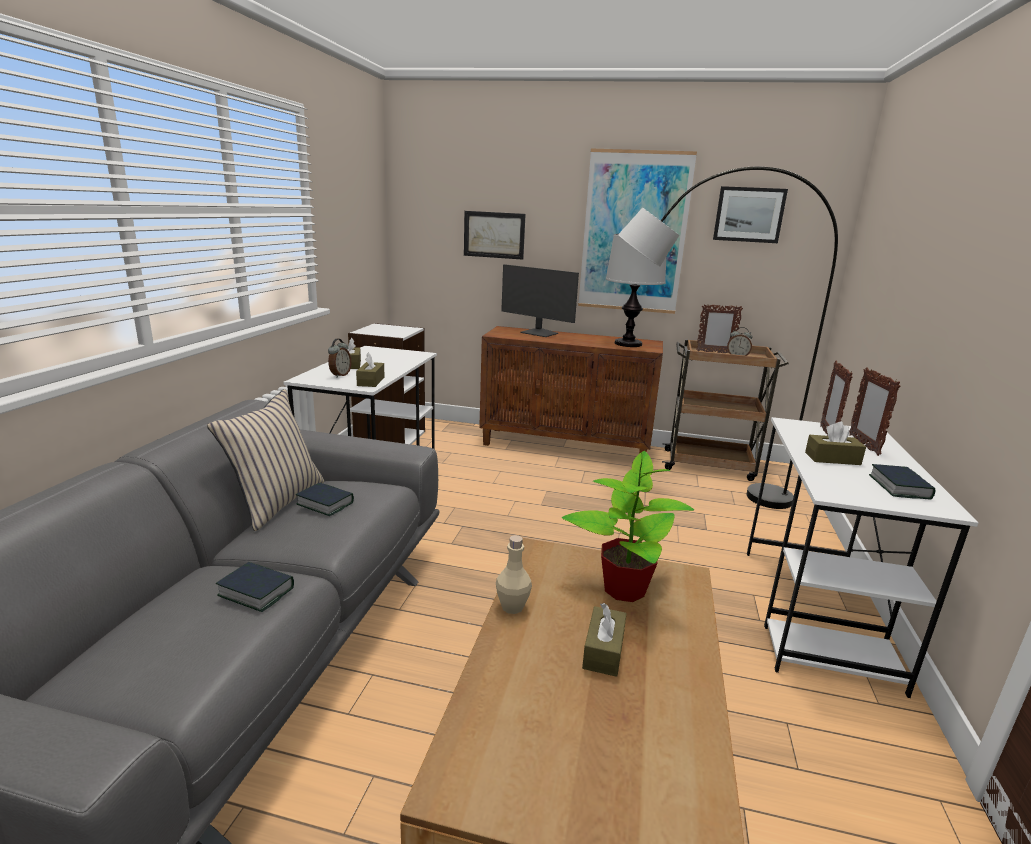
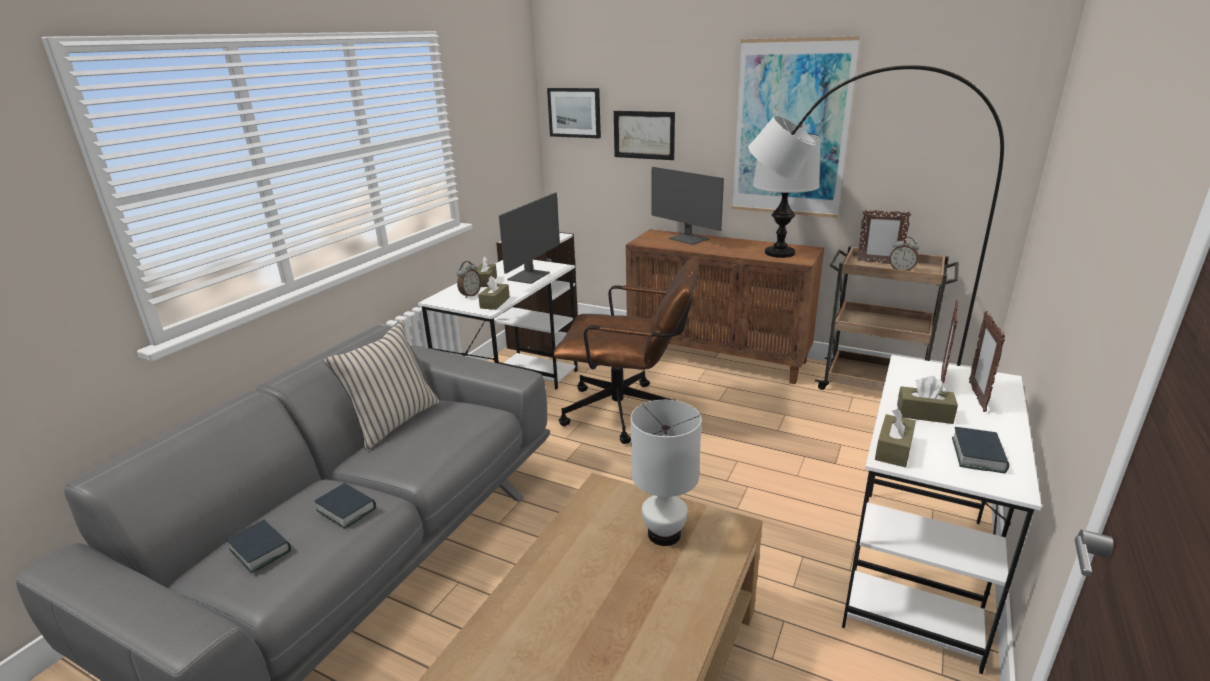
camera: 15 degrees right, 5 degrees up
(325, 503) = (429, 427): book -> book (260, 550)
(396, 361) = (530, 276): none -> monitor
(500, 497) = (629, 413): none -> brown office chair
(512, 607) = (553, 543): beige bottle -> none
(603, 651) = (615, 595): brown tissue box -> brown tissue box (893, 449)
(623, 588) = (664, 534): potted plant -> white table lamp
(749, 214) = (922, 105): picture -> picture (574, 112)

